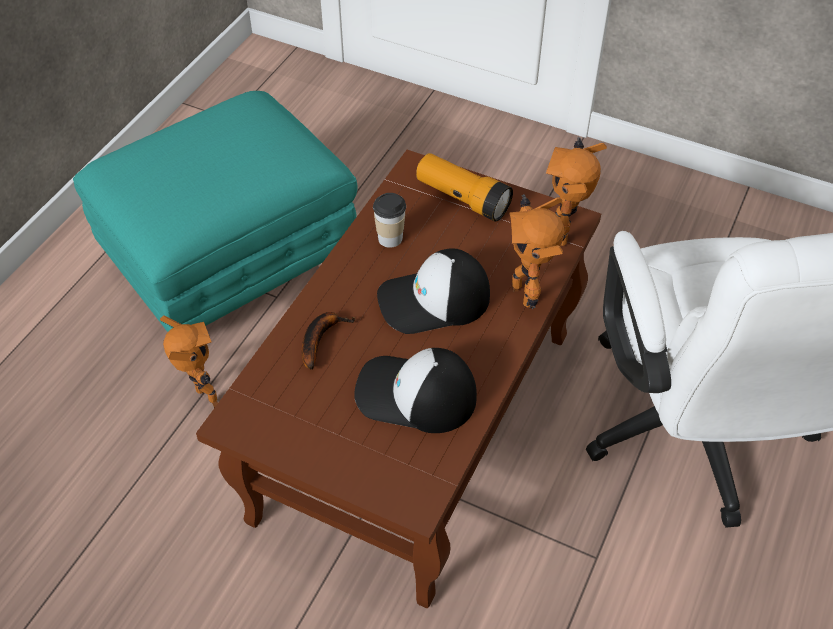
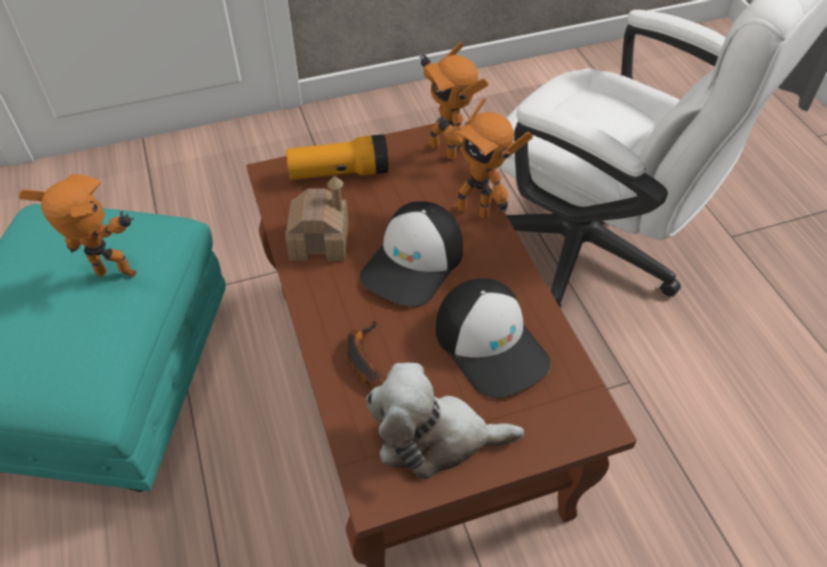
camera: 45 degrees left, 0 degrees up
(204, 401) = (219, 523): toy robot -> toy robot (115, 278)
(303, 421) = (434, 438): none -> plush toy
(390, 238) = (320, 240): cup -> toy house
(415, 395) = (491, 344): cap -> cap turned 90 degrees counterclockwise

